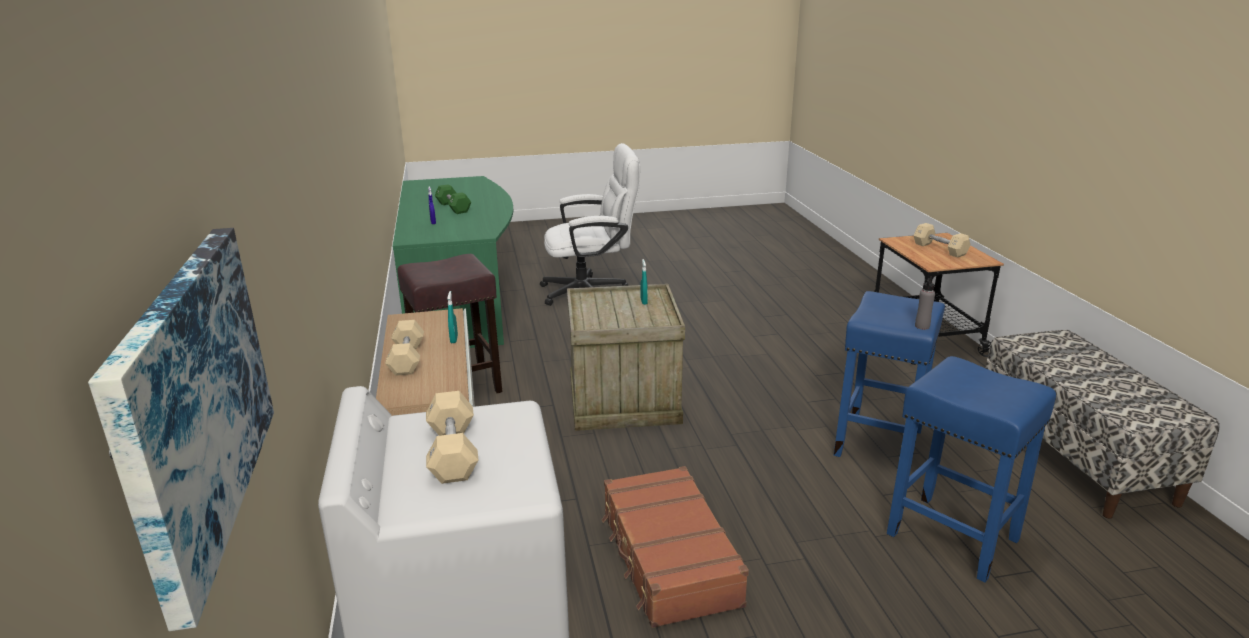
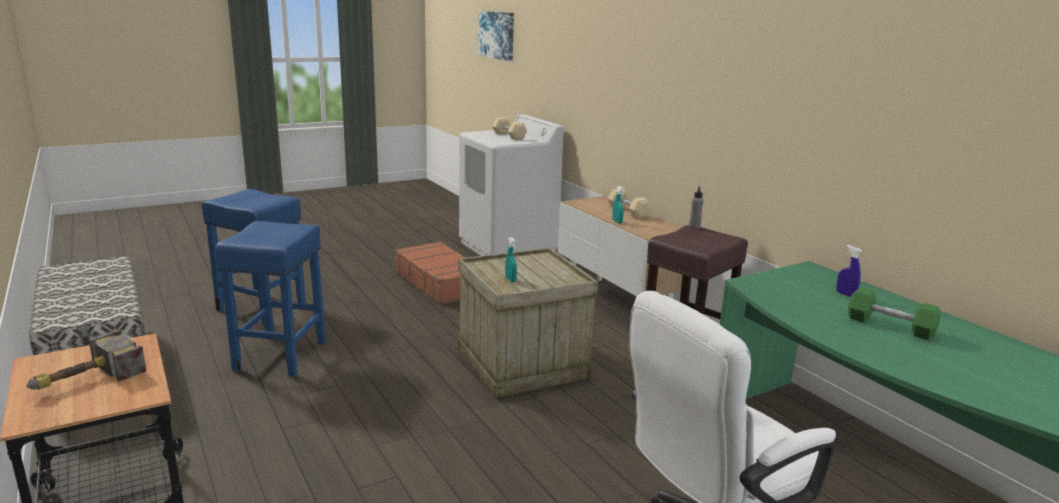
camera: 160 degrees right, 5 degrees down
(922, 326) = (258, 223): grey bottle -> grey bottle (694, 227)
(939, 249) = (84, 380): beige dumbbell -> hammer

